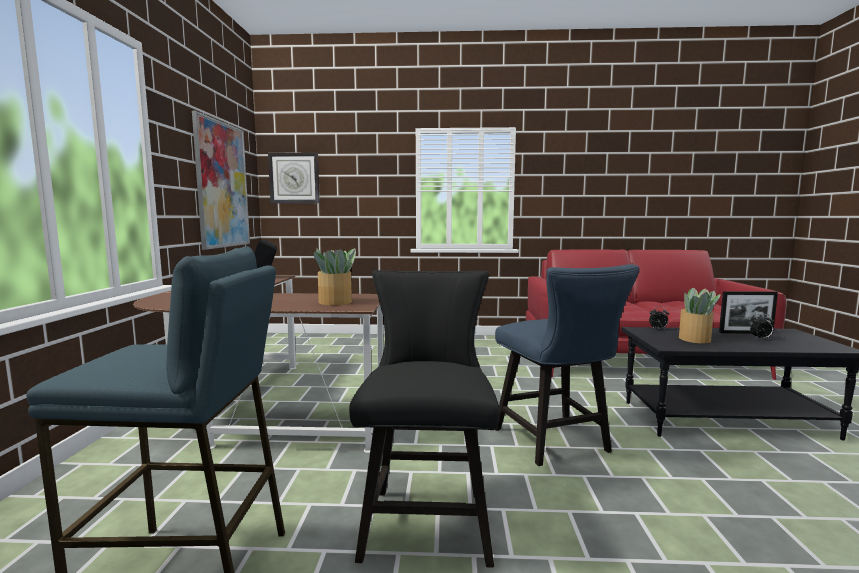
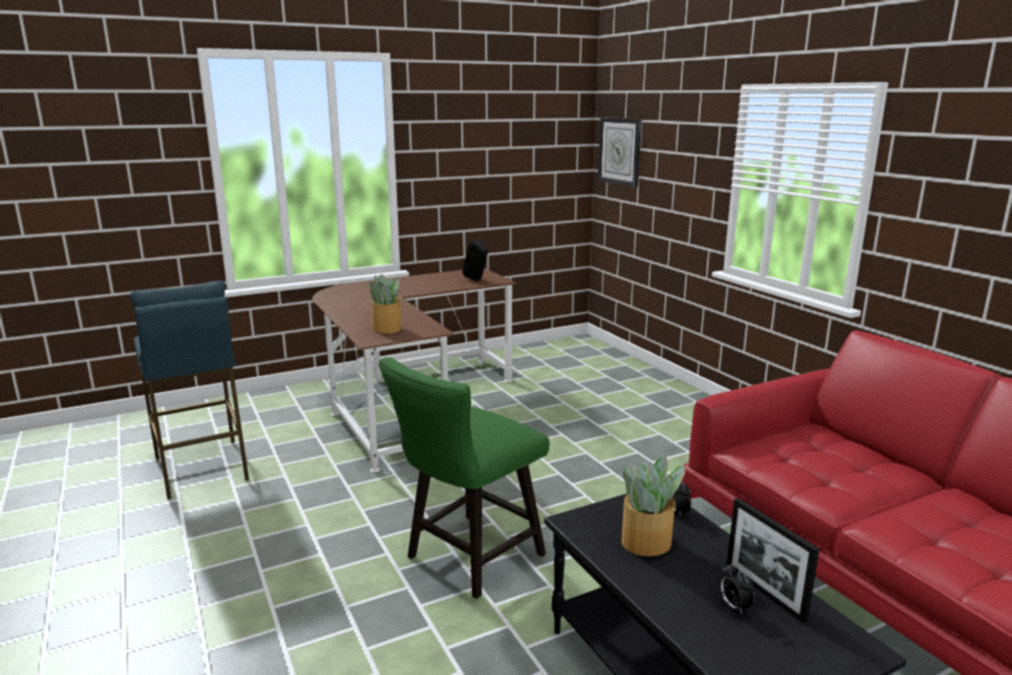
camera: 60 degrees right, 10 degrees up
(222, 185) = (511, 167): picture -> none
(427, 517) = (291, 523): black chair -> none
(556, 443) = (467, 559): blue chair -> green chair

